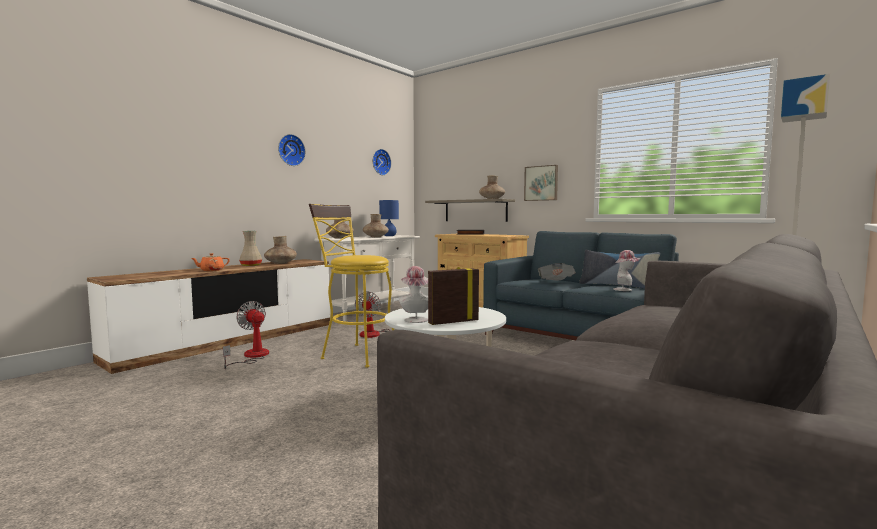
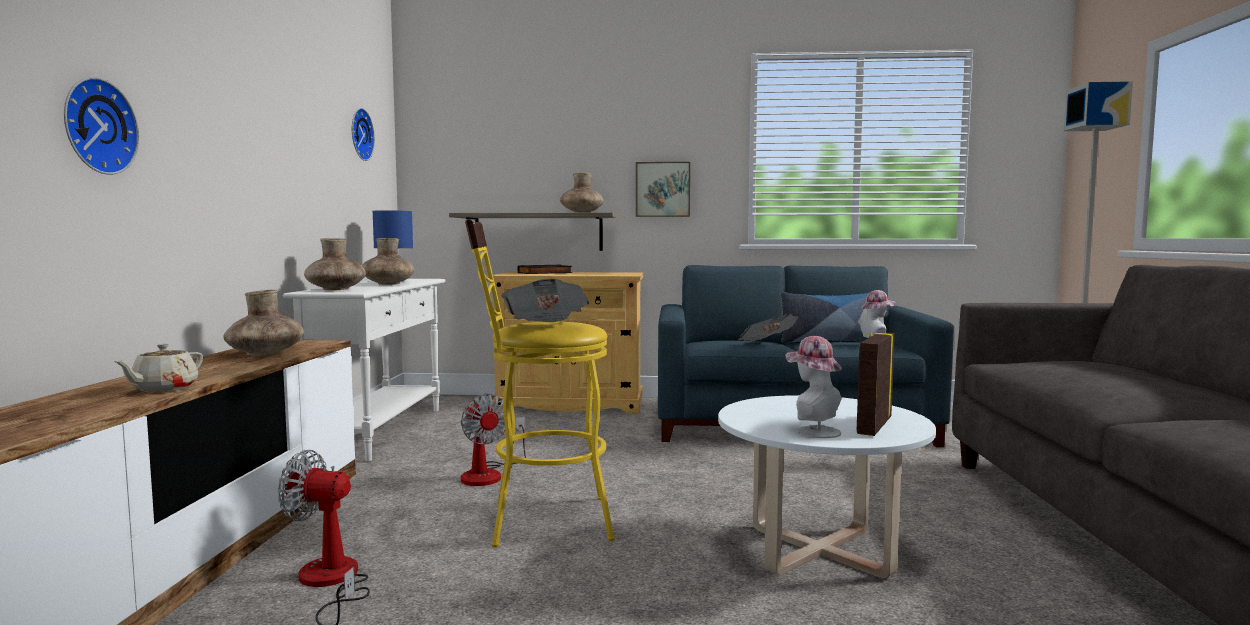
camera: 35 degrees left, 0 degrees up
(211, 270) = (163, 389): orange teapot -> beige teapot
(251, 265) = (213, 366): beige vase -> none
(290, 150) = (236, 92): wall clock -> wall clock (95, 126)
(350, 256) = (546, 327): none -> newspaper

